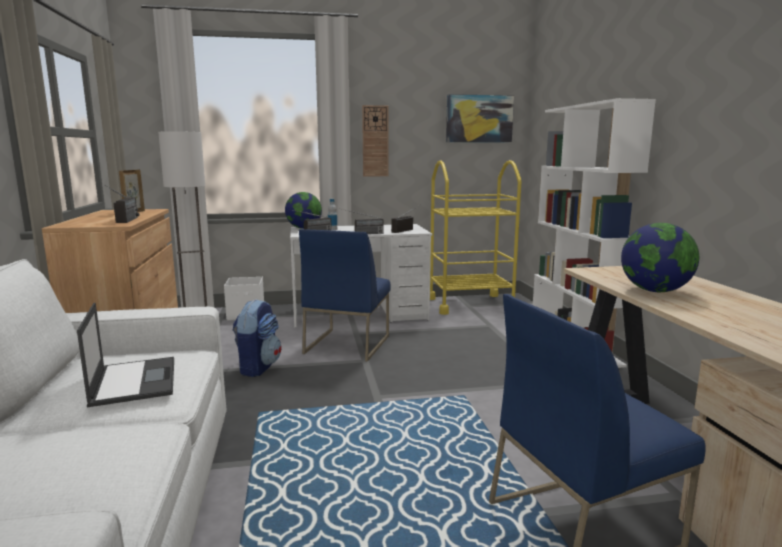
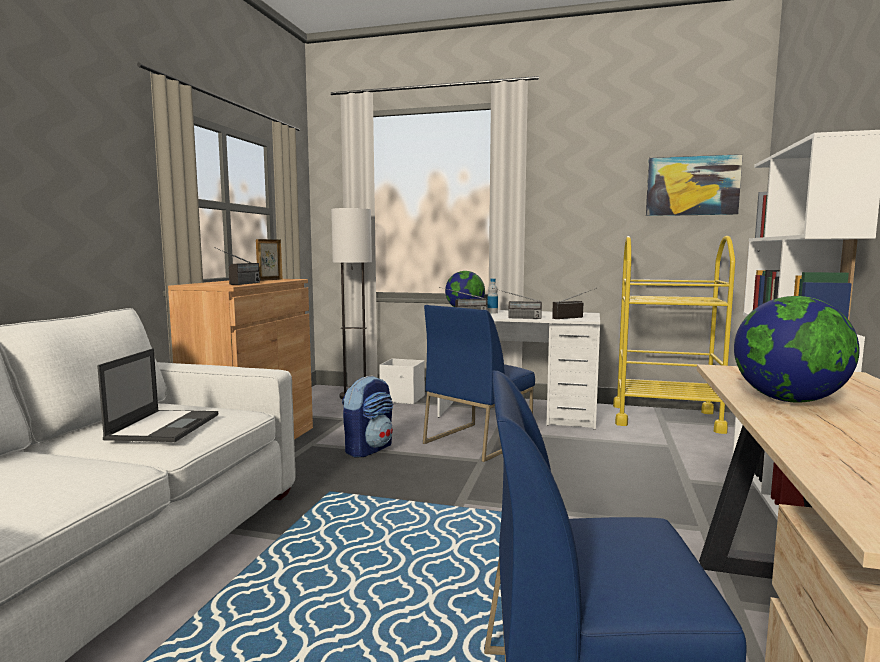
camera: 25 degrees right, 5 degrees down
(375, 141) = (557, 216): wall clock -> none

